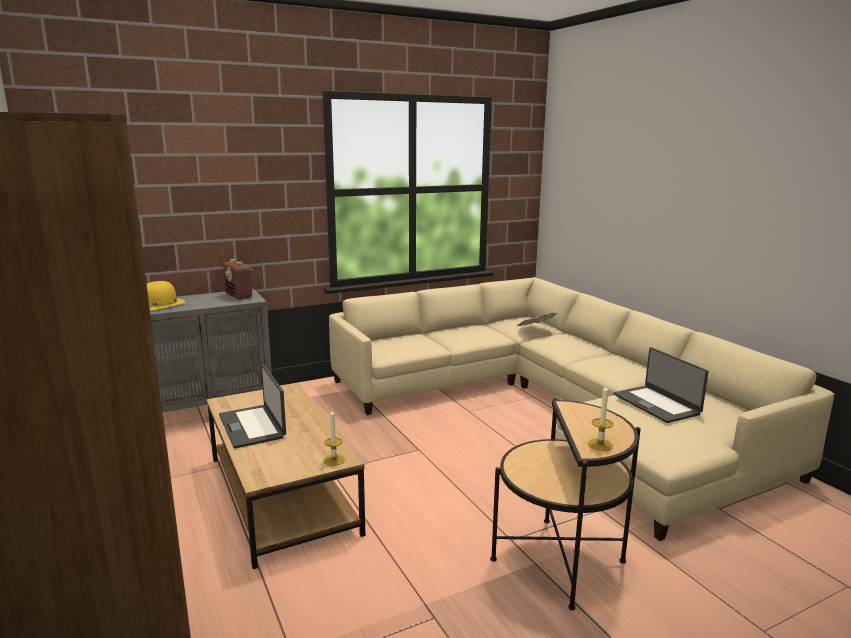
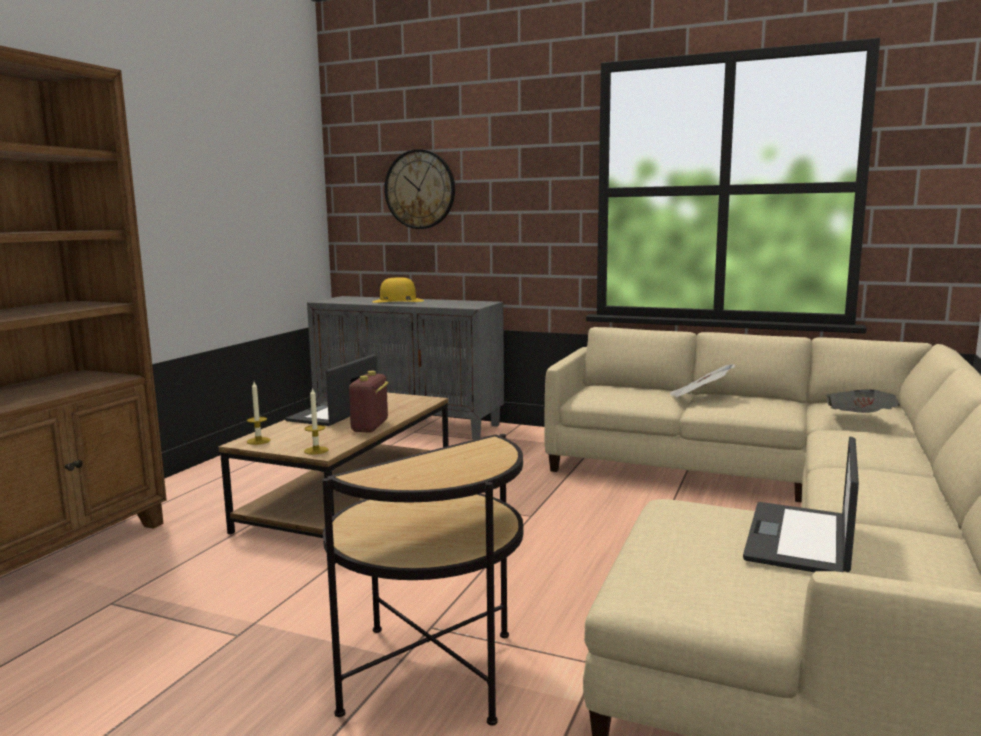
camera: 50 degrees right, 5 degrees down
(154, 192) = (420, 189): none -> wall clock
(239, 296) = (470, 304): radio -> radio (370, 427)
(440, 335) = (699, 397): none -> newspaper
(600, 444) = (391, 476): candle -> candle (258, 441)

